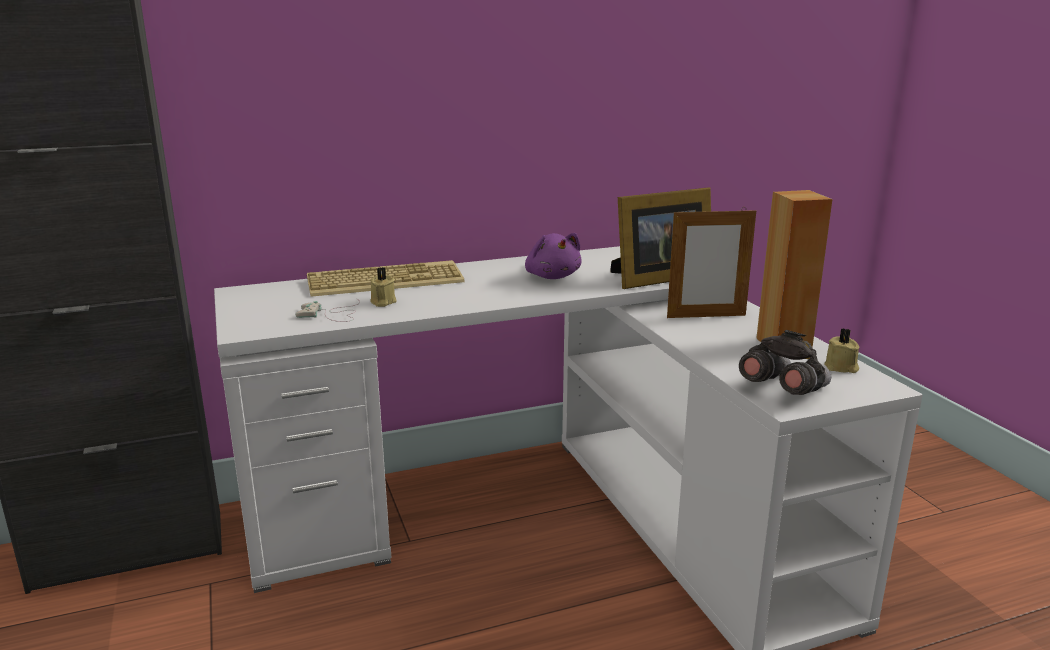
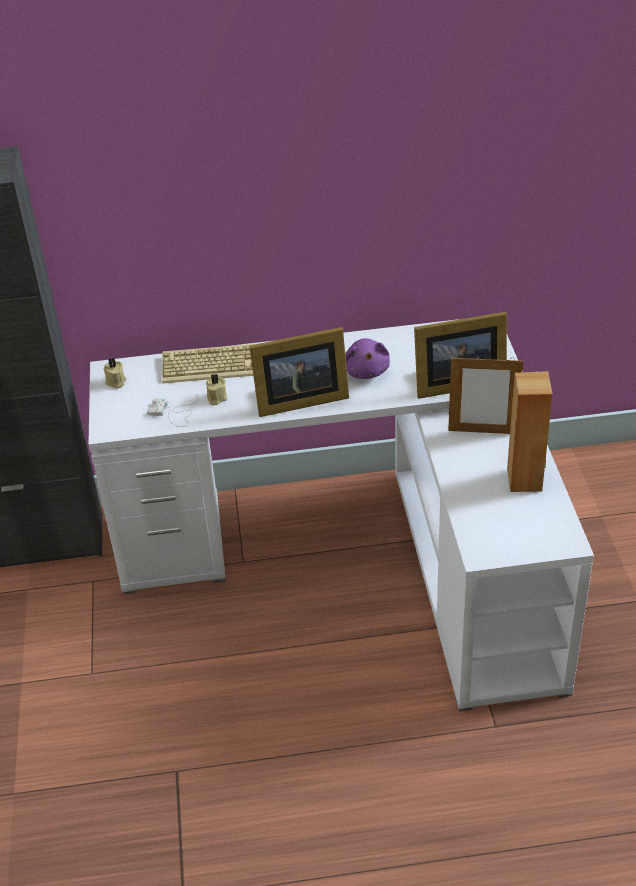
camera: 15 degrees right, 20 degrees up
(484, 298) = (298, 400): none -> picture frame
(782, 390) = (488, 537): grey binoculars -> none
(841, 367) = (551, 515): beige candle -> beige candle (116, 382)

